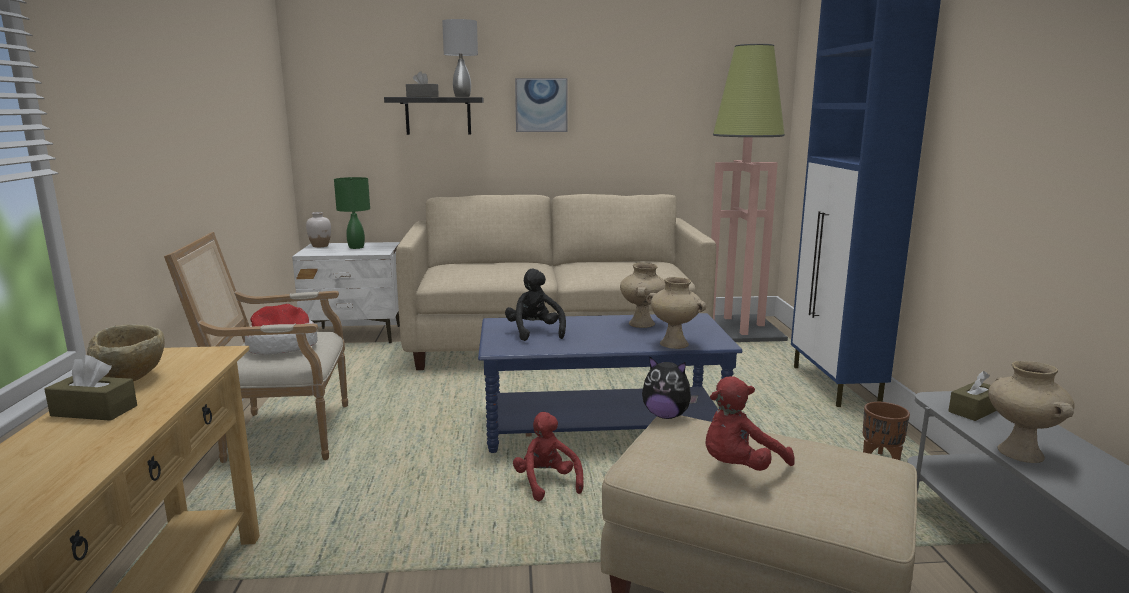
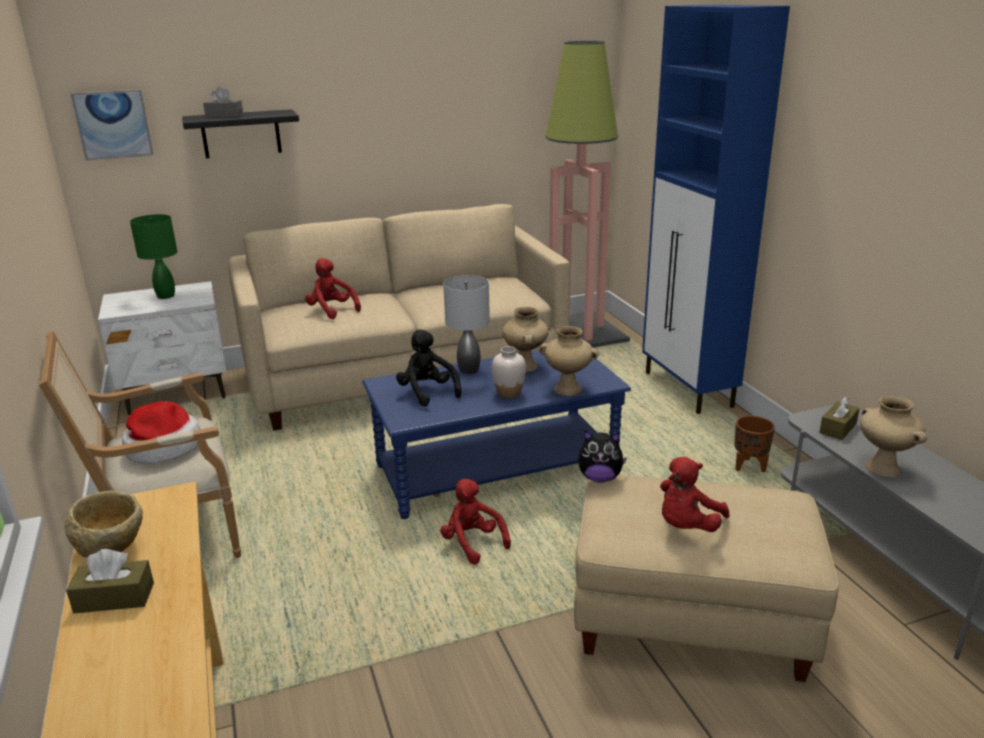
camera: 15 degrees left, 10 degrees up
(320, 246) = (119, 298): white vase -> white vase (508, 393)
(463, 96) = (274, 114): grey table lamp -> grey table lamp (469, 370)
(486, 269) = (332, 310): none -> red plush toy
(541, 105) = (358, 113): picture -> picture (113, 124)

